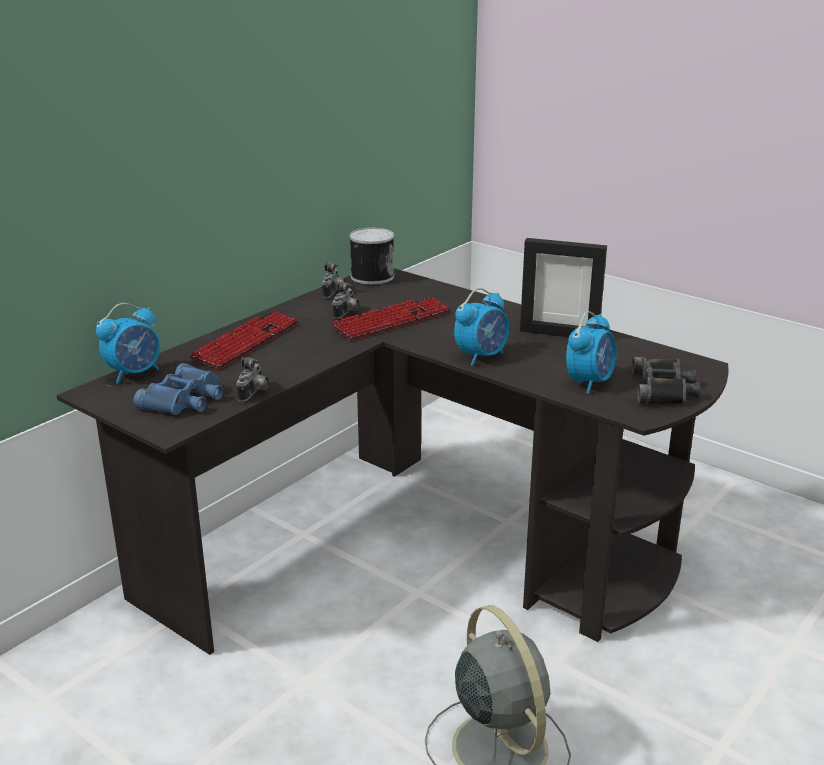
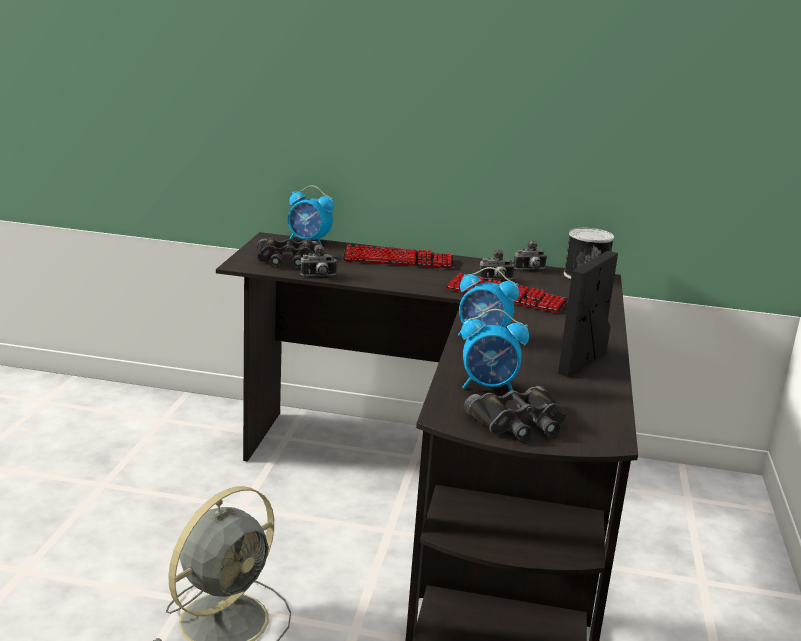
camera: 60 degrees right, 5 degrees down
(185, 399) = (288, 260): blue binoculars -> black binoculars
(559, 333) = (583, 362): picture frame -> picture frame turned 45 degrees clockwise

